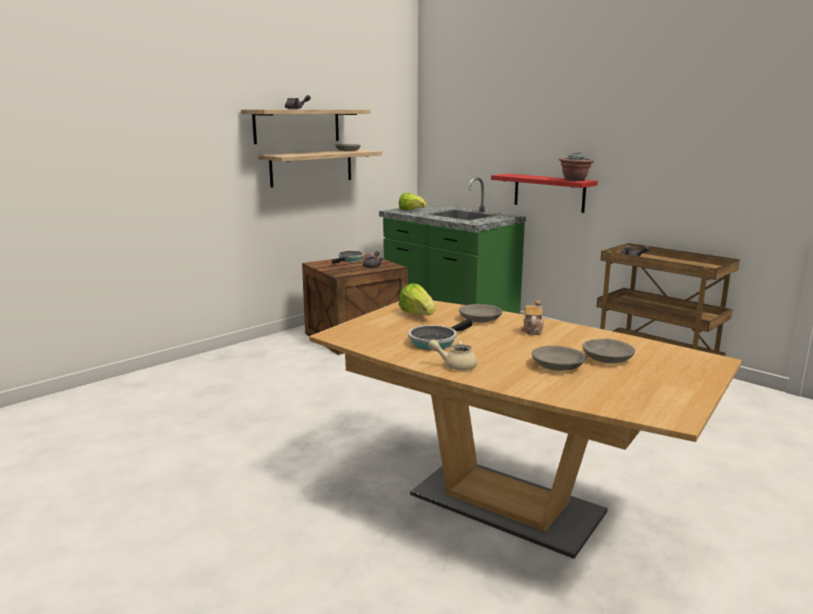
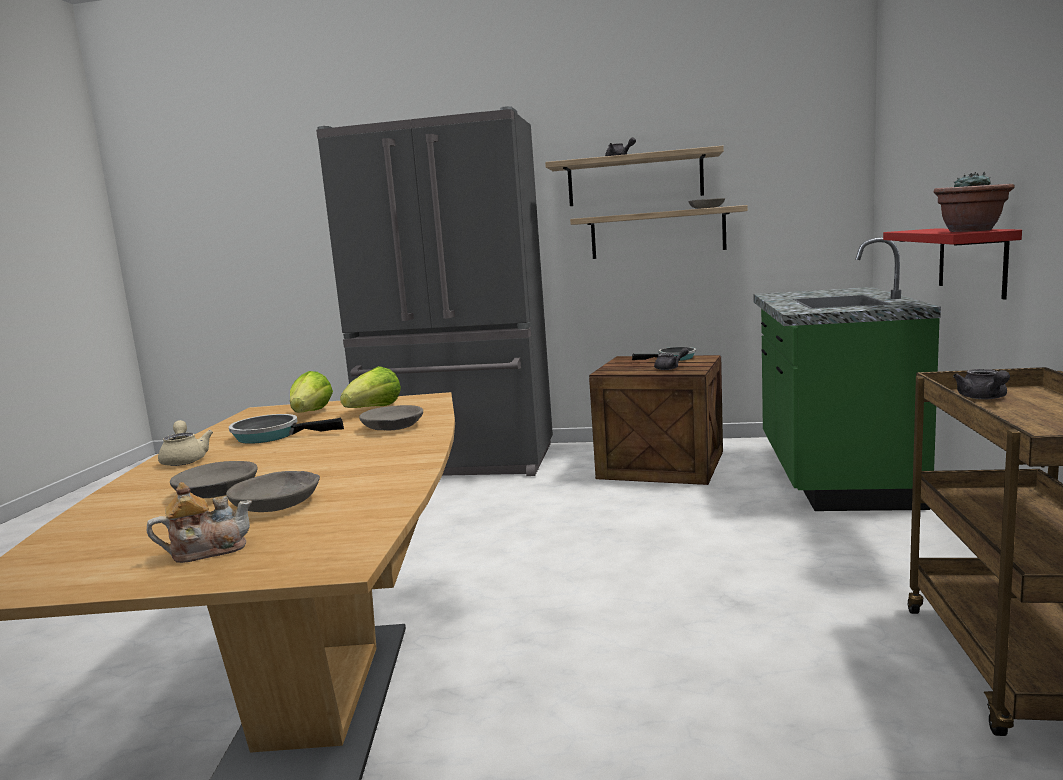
camera: 55 degrees right, 5 degrees down
(207, 373) = (460, 462): none -> grey fridge
(411, 210) = (794, 294): lettuce -> lettuce (311, 414)
(532, 330) = (373, 451): teapot -> teapot (207, 550)

